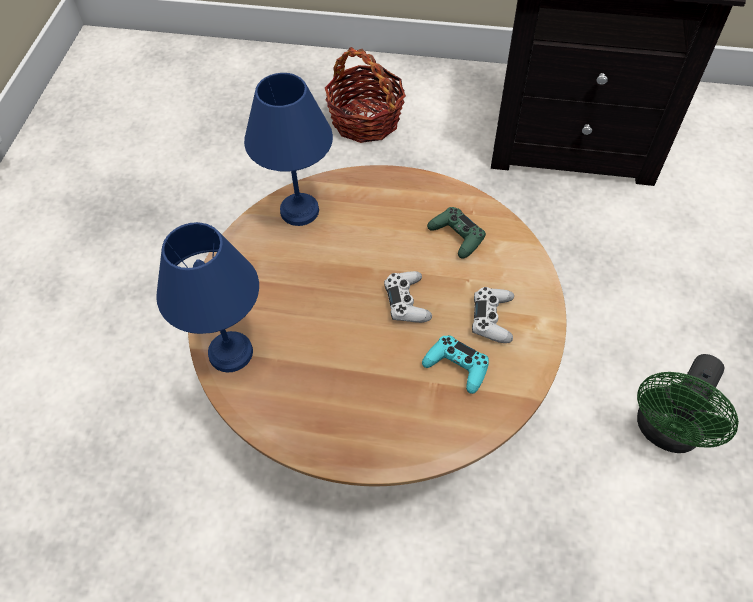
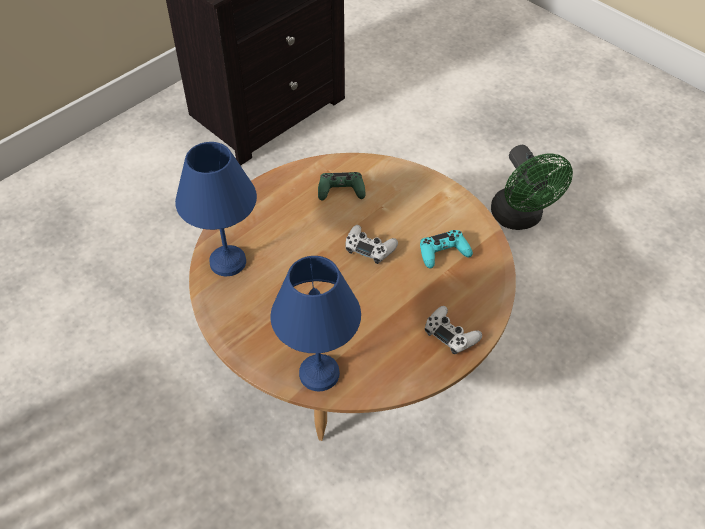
camera: 55 degrees left, 5 degrees down
(365, 120) = (108, 206): basket -> none
(492, 318) = (423, 213): white game controller -> white game controller (451, 334)

